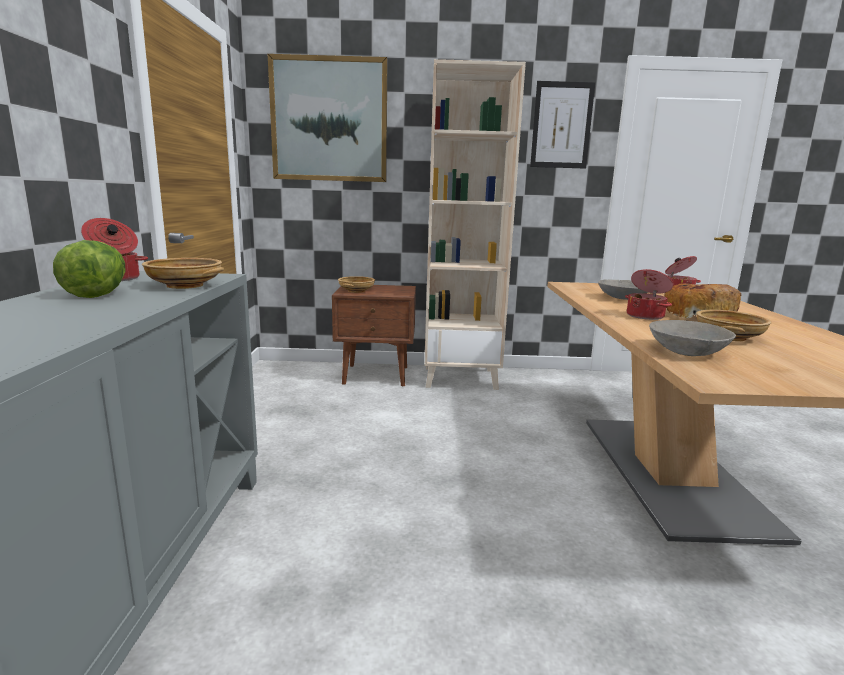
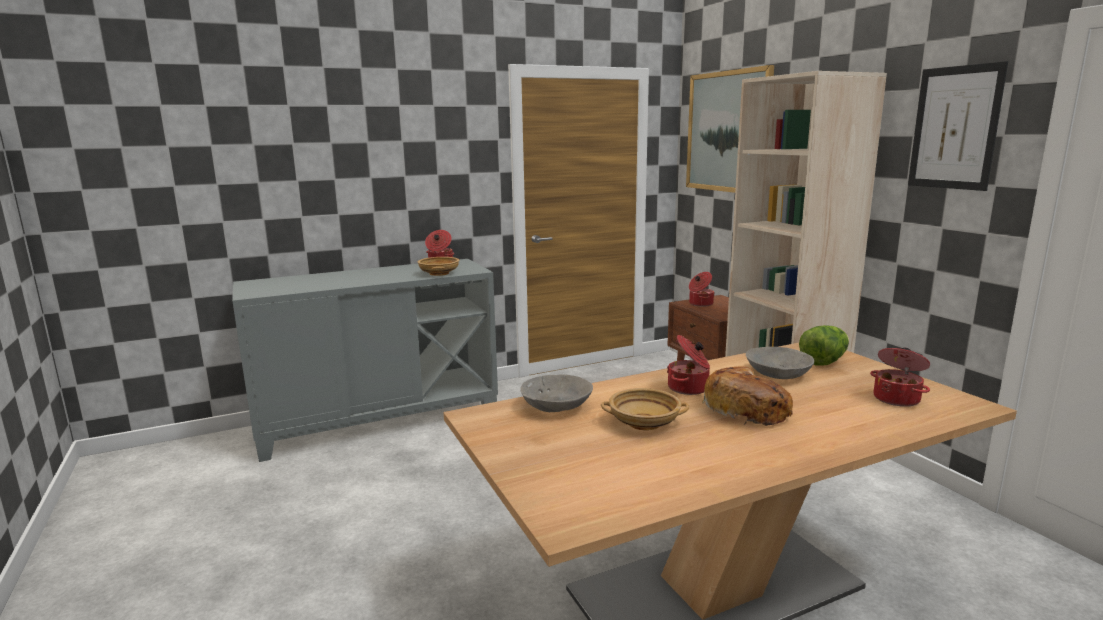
camera: 65 degrees right, 0 degrees up
(98, 293) = (402, 271): lettuce -> lettuce (824, 361)
(356, 291) = (700, 304): beige bowl -> cooking pot

